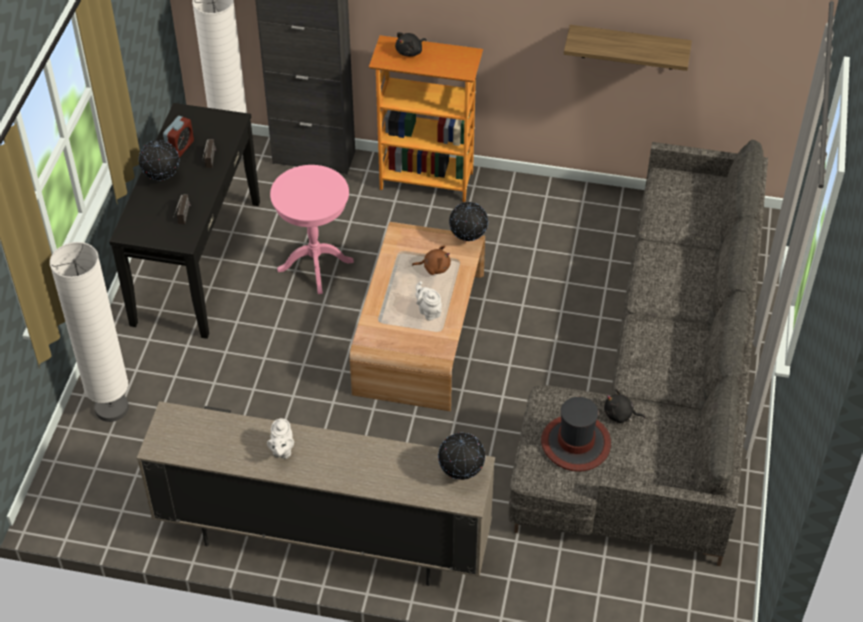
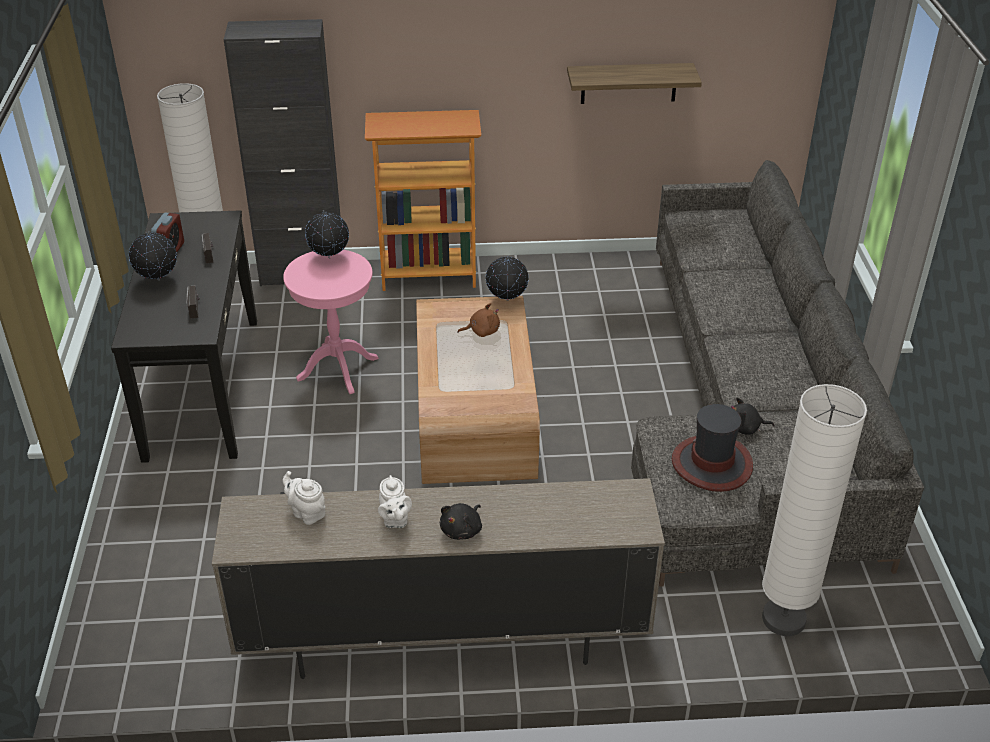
camera: 15 degrees left, 10 degrees down
(111, 408) = (141, 551): white floor lamp -> white floor lamp (783, 619)
(410, 52) = (404, 121): black plush toy -> black plush toy (462, 530)
(428, 311) = (492, 371): white teapot -> white teapot (307, 513)
(461, 473) = (619, 502): globe -> globe (329, 257)

